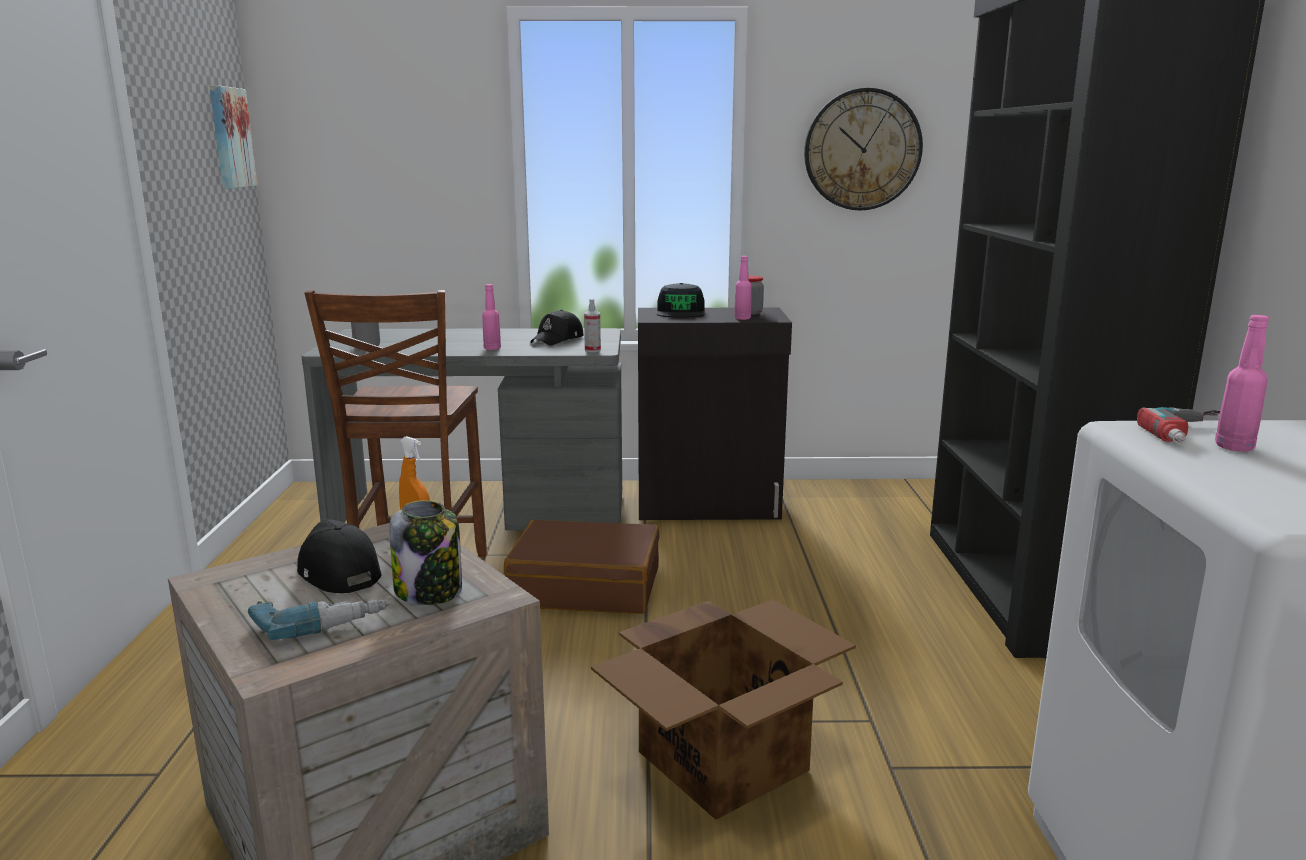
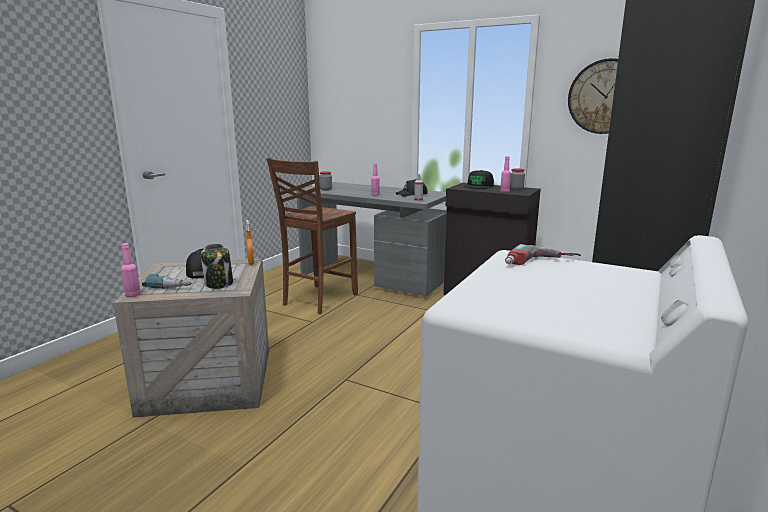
camera: 30 degrees right, 0 degrees up
(229, 137) = (292, 92): picture -> none
(586, 587) = (384, 317): brown suitcase -> none
(725, 760) = (360, 405): cardboard box -> none
(1234, 447) = (544, 272): pink bottle -> pink bottle (133, 295)

